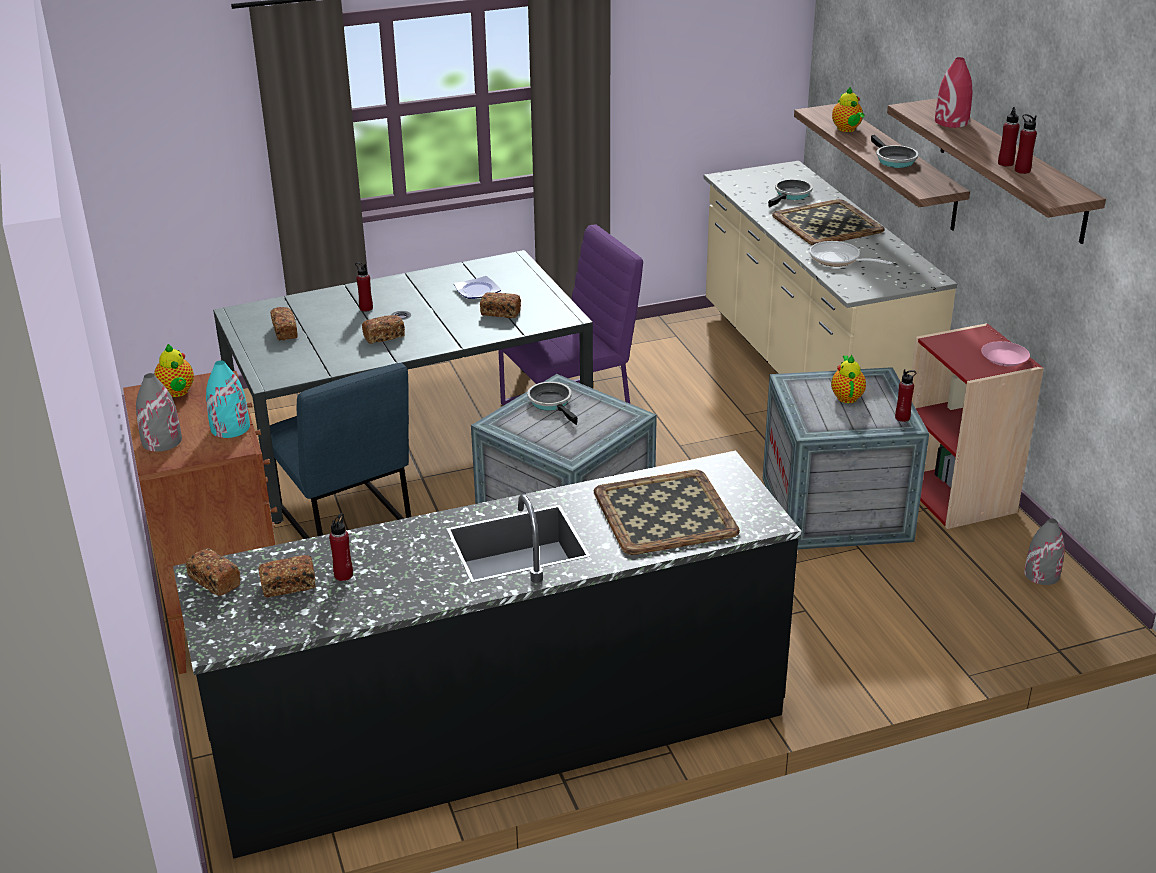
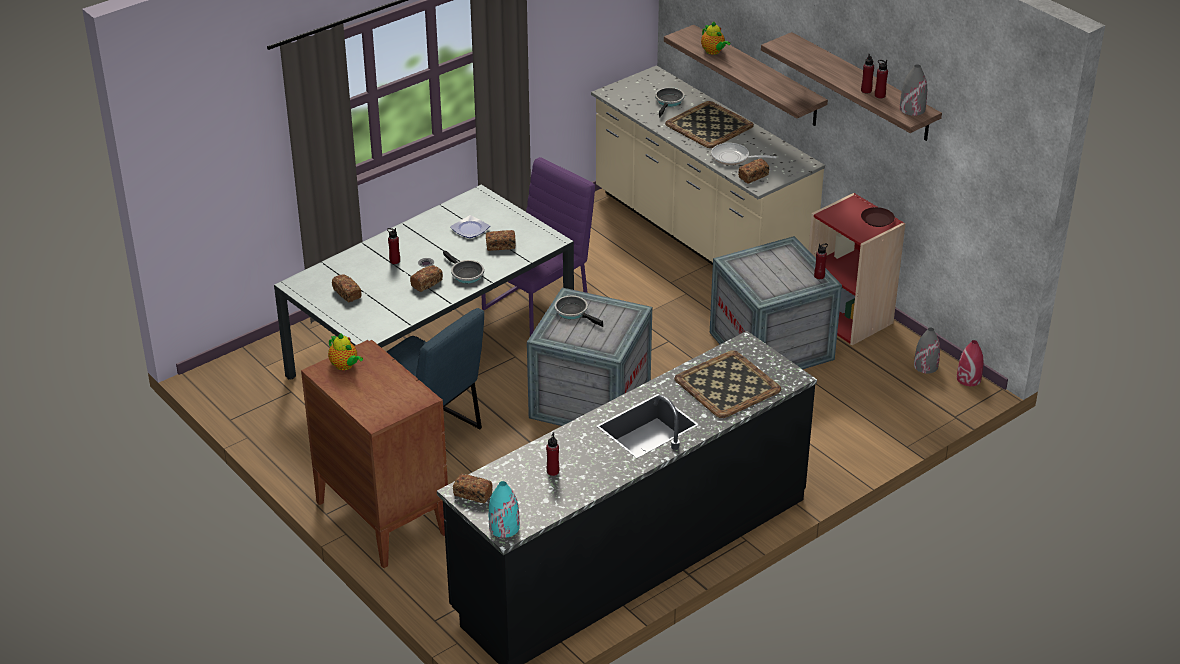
camera: 20 degrees left, 5 degrees up
(162, 441) = (366, 405): grey vase -> grey vase (912, 109)
(230, 427) = (406, 385): turquoise vase -> turquoise vase (504, 527)
(288, 586) = (523, 486): bread -> bread (753, 176)
(846, 396) = (774, 266): teapot -> none
(893, 160) = (762, 77): frying pan -> frying pan (465, 274)
(951, 122) = (812, 55): red vase -> red vase (968, 379)
(1005, 358) = (877, 220): pink plate -> brown plate

